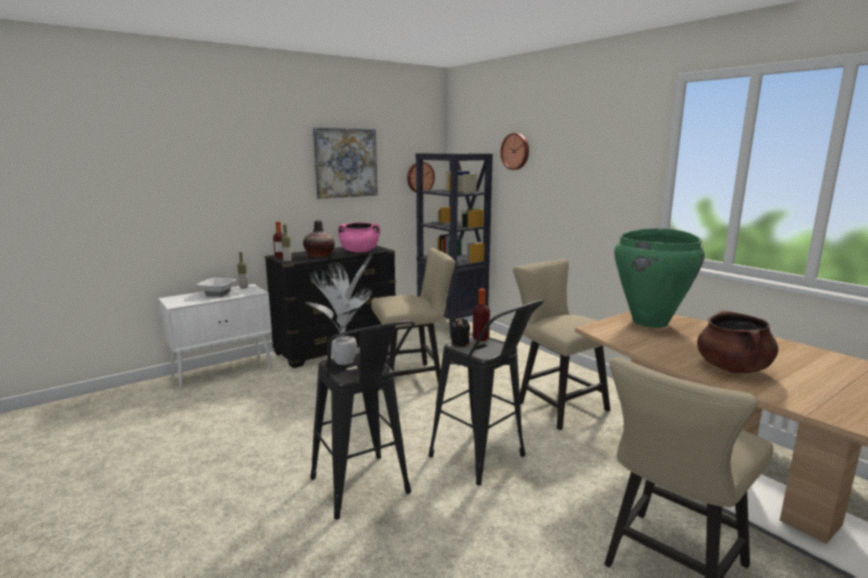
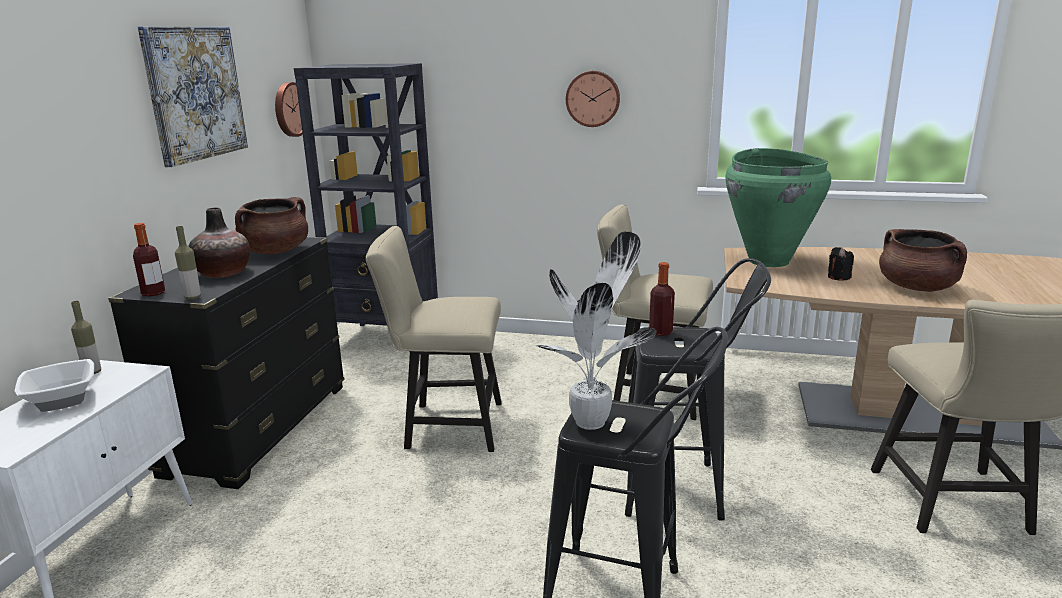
camera: 40 degrees left, 5 degrees up
(359, 251) = (276, 251): pink cooking pot -> brown cooking pot
(413, 377) = (446, 426): beige chair -> beige chair turned 120 degrees counterclockwise
(460, 344) = (656, 346): black candle -> black candle (838, 277)
(516, 151) = (465, 59): wall clock -> wall clock (593, 98)

